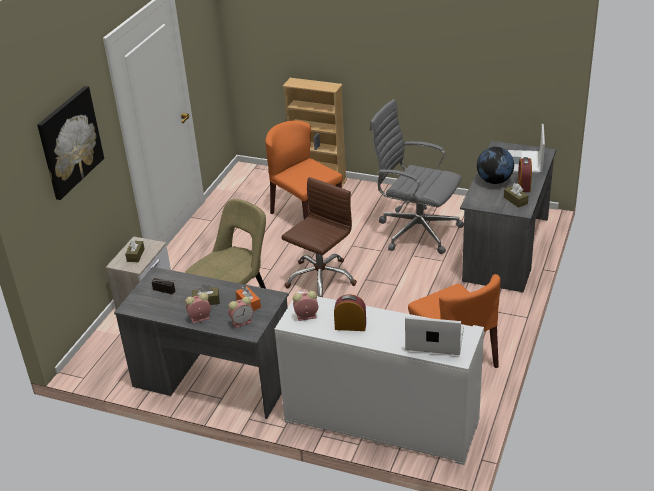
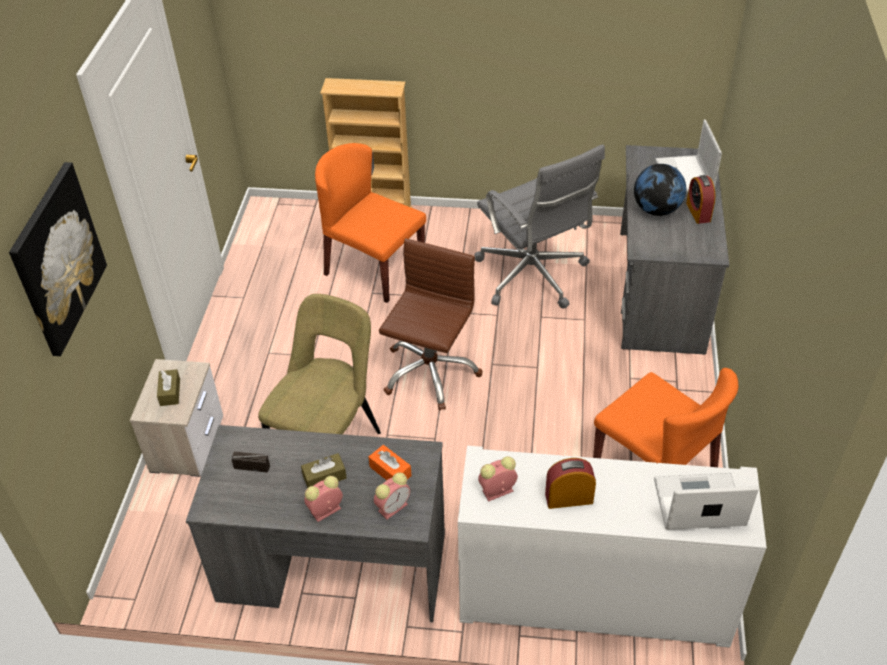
camera: 15 degrees left, 10 degrees up
(416, 230) = (533, 276): grey office chair -> grey office chair turned 135 degrees counterclockwise
(515, 200) = (697, 238): brown tissue box -> none

